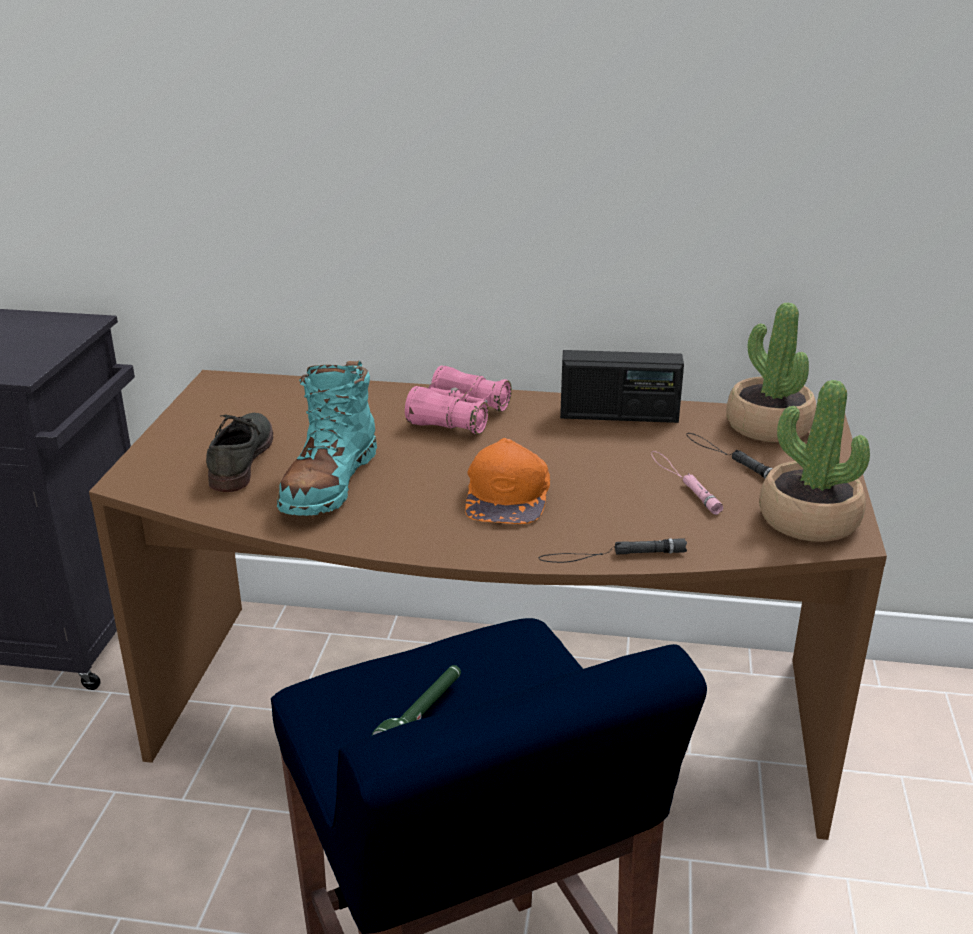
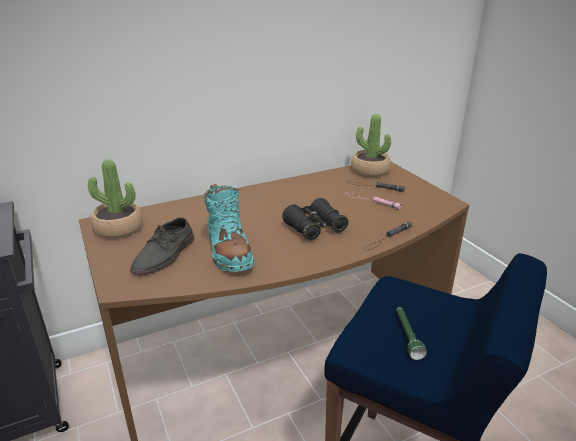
camera: 35 degrees left, 0 degrees up
(240, 458) = (165, 255): grey shoe -> grey shoe turned 120 degrees counterclockwise
(458, 417) = (246, 203): pink binoculars -> none
(509, 494) = (315, 228): orange cap -> black binoculars
(619, 415) = (311, 182): radio -> none
(808, 520) = (430, 200): potted plant -> potted plant (118, 229)

